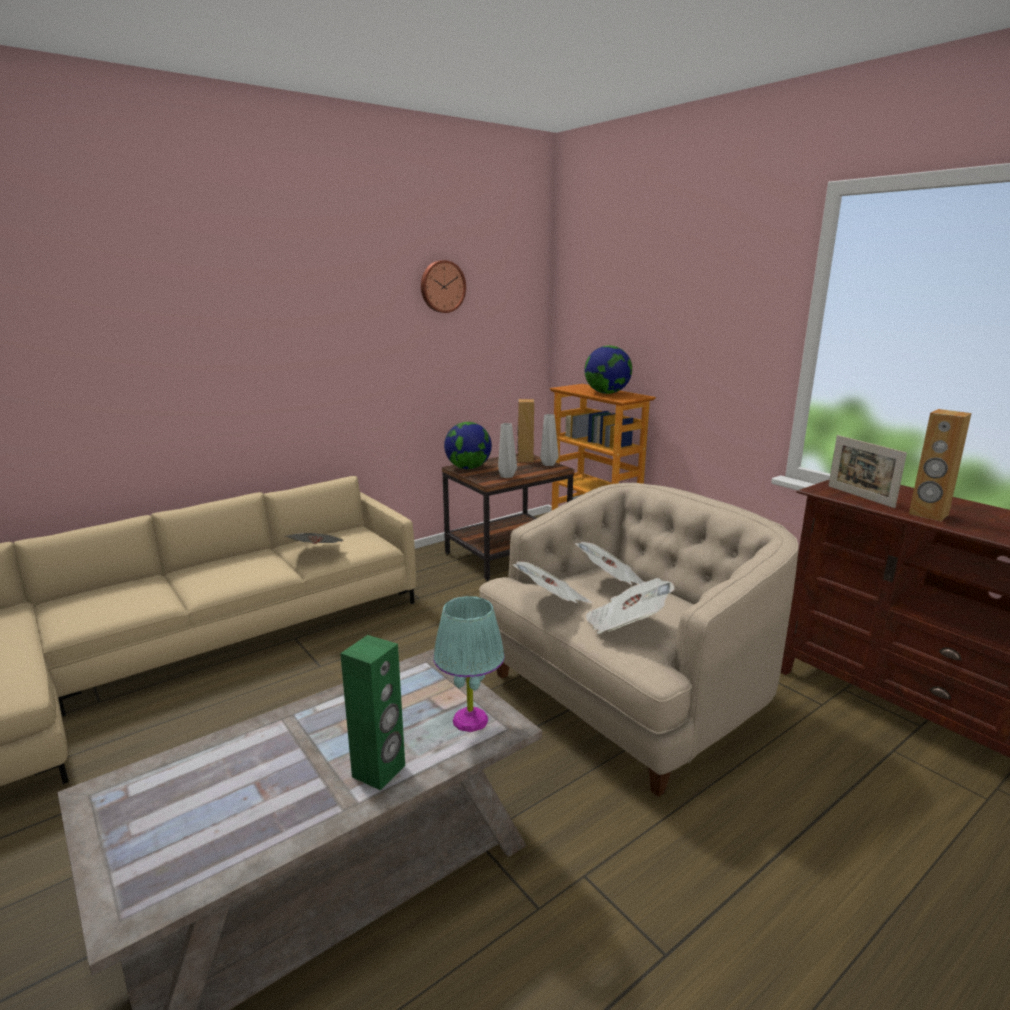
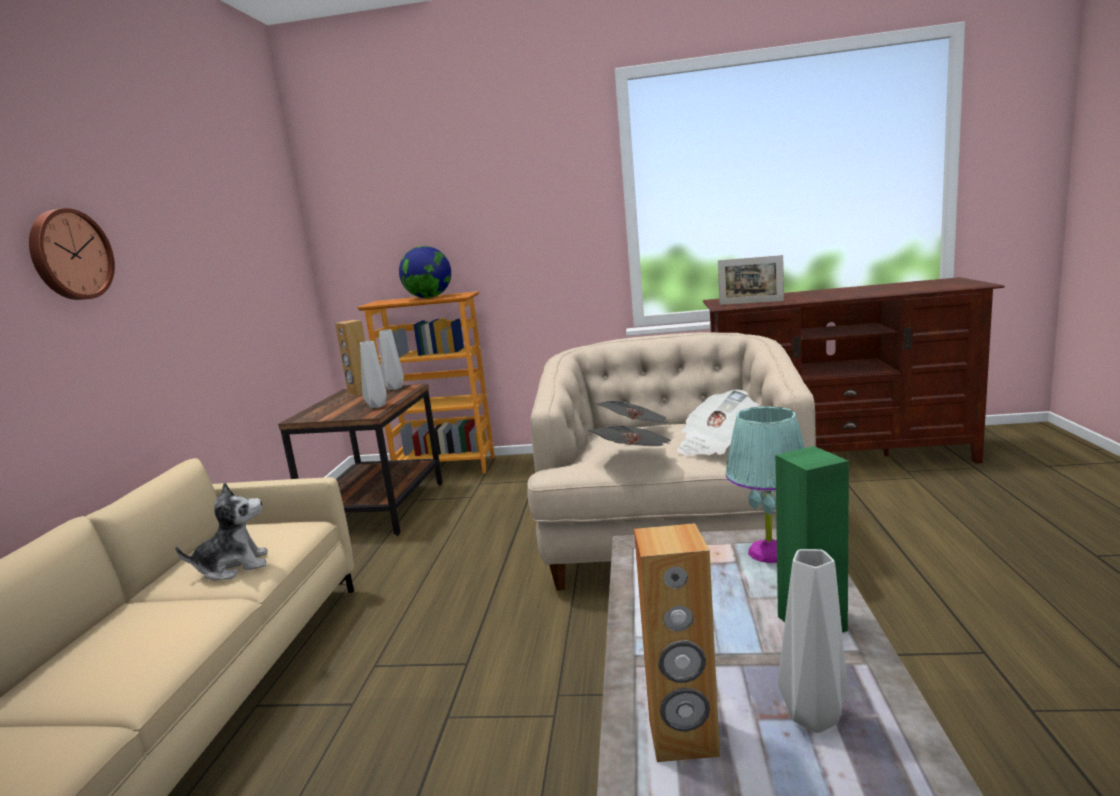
camera: 45 degrees left, 5 degrees down
(267, 805) = (816, 717): none -> grey vase
(317, 553) = (234, 567): newspaper -> plush toy
(442, 286) = (208, 193): wall clock -> wall clock (69, 255)
(468, 468) = (315, 414): globe -> none
(928, 514) = (805, 298): brown speaker -> brown speaker (683, 739)

